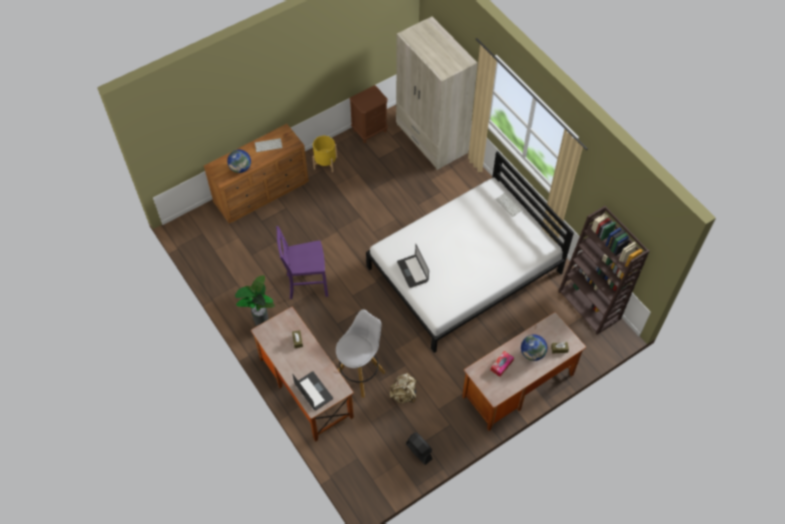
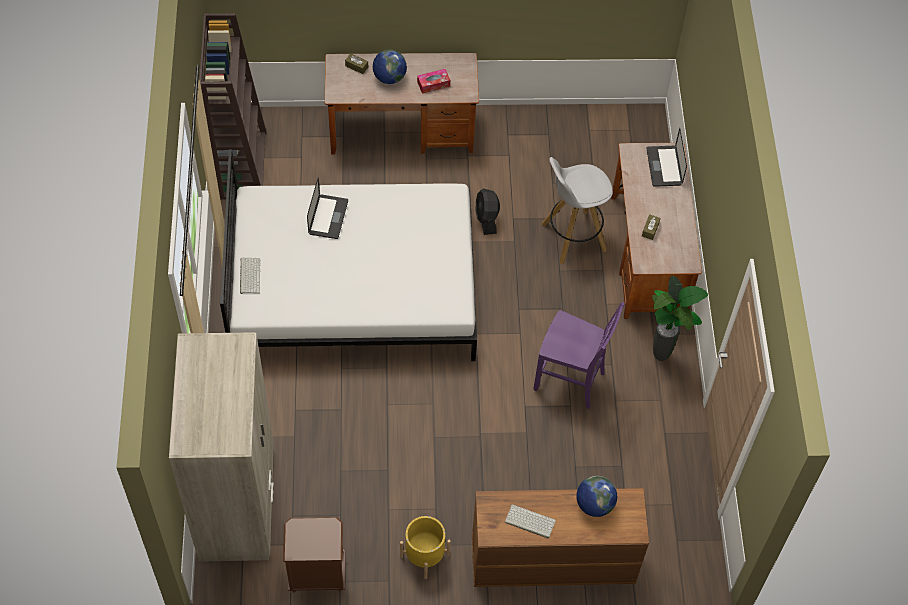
camera: 150 degrees left, 0 degrees up
(403, 394) = (536, 190): beige backpack -> none
(412, 271) = (443, 260): laptop -> laptop (328, 217)
(419, 451) = (560, 129): black fan -> black fan (486, 219)

